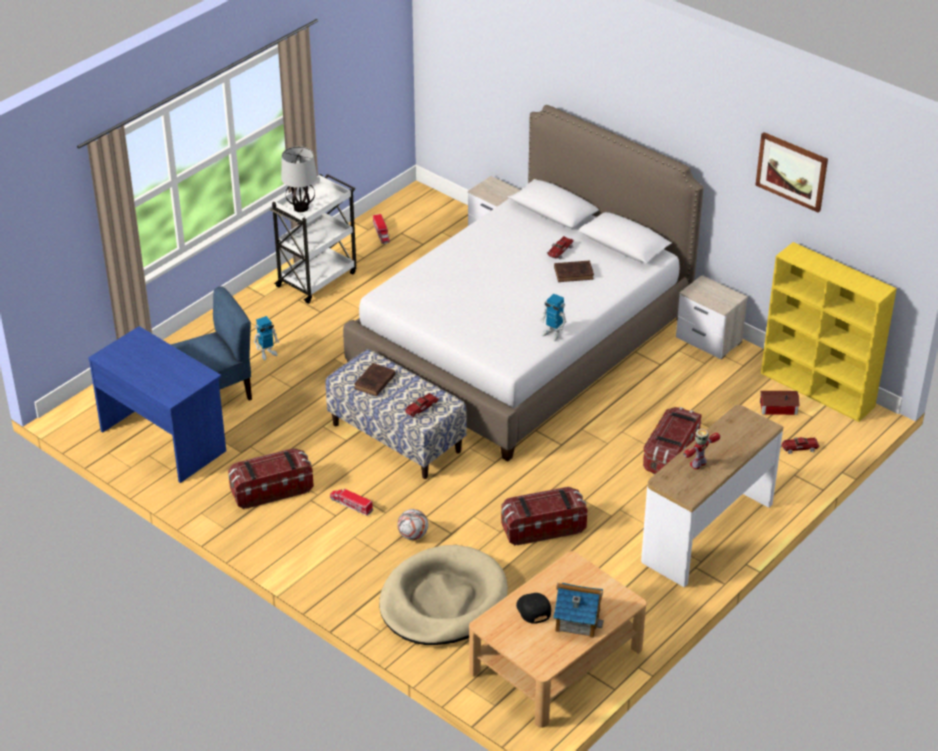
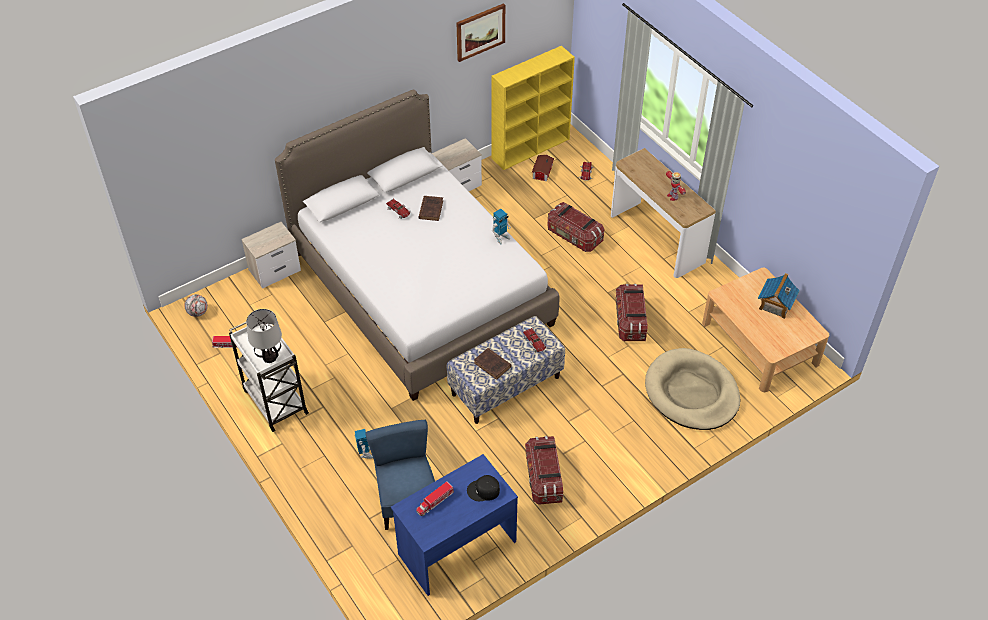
camera: 75 degrees left, 10 degrees up
(351, 505) = (576, 428): toy truck -> toy truck (435, 502)
(413, 535) = (619, 397): football -> football (198, 312)
(533, 609) = (761, 325): black cap -> black cap (484, 490)

